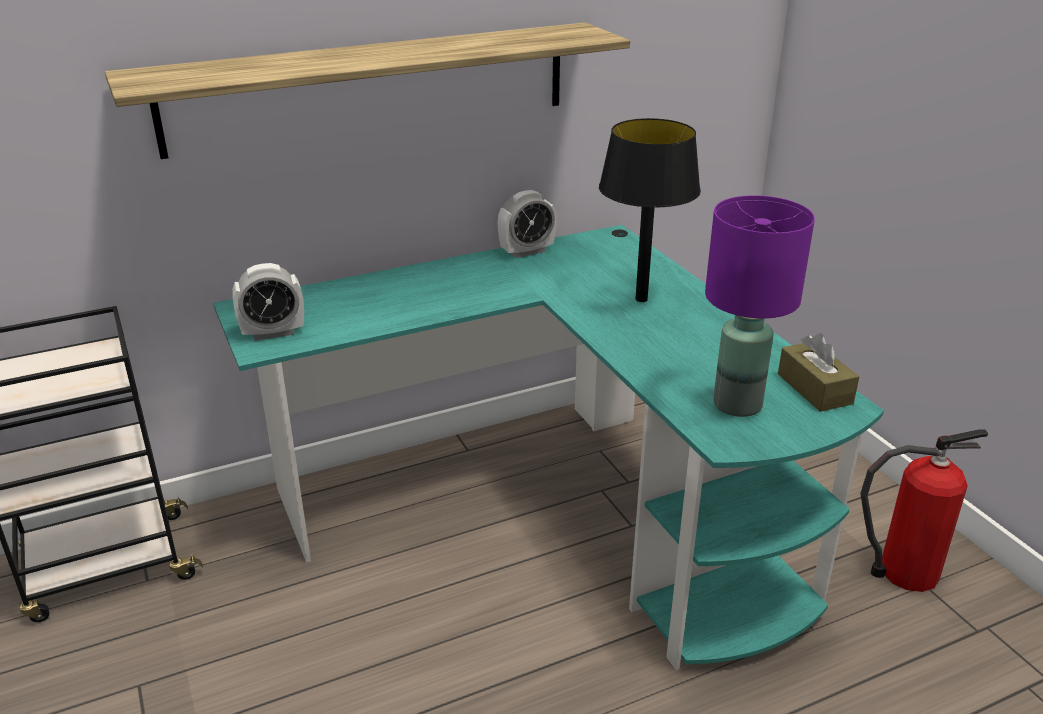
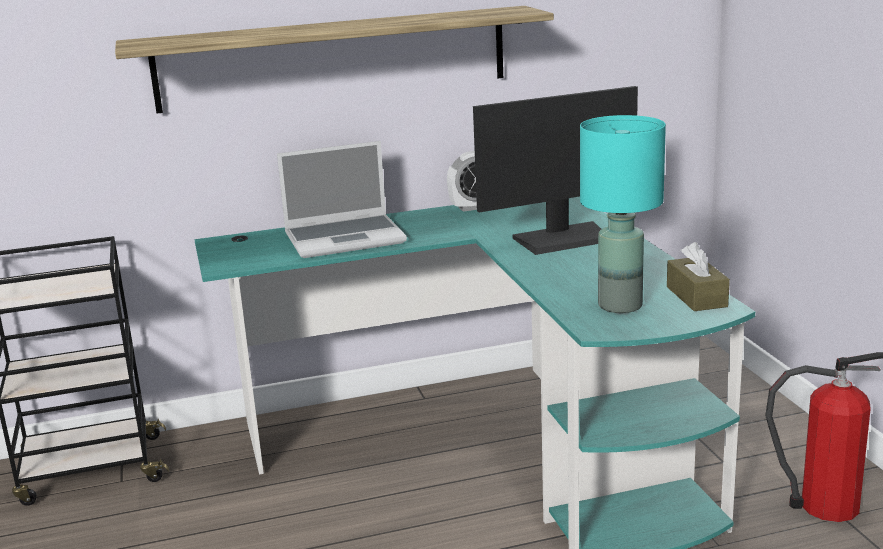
camera: 10 degrees right, 10 degrees down
(273, 333) = (237, 257): alarm clock -> none
(394, 300) = (346, 238): none -> laptop
(641, 299) = (564, 238): black table lamp -> monitor
(737, 405) = (619, 306): purple table lamp -> turquoise table lamp

